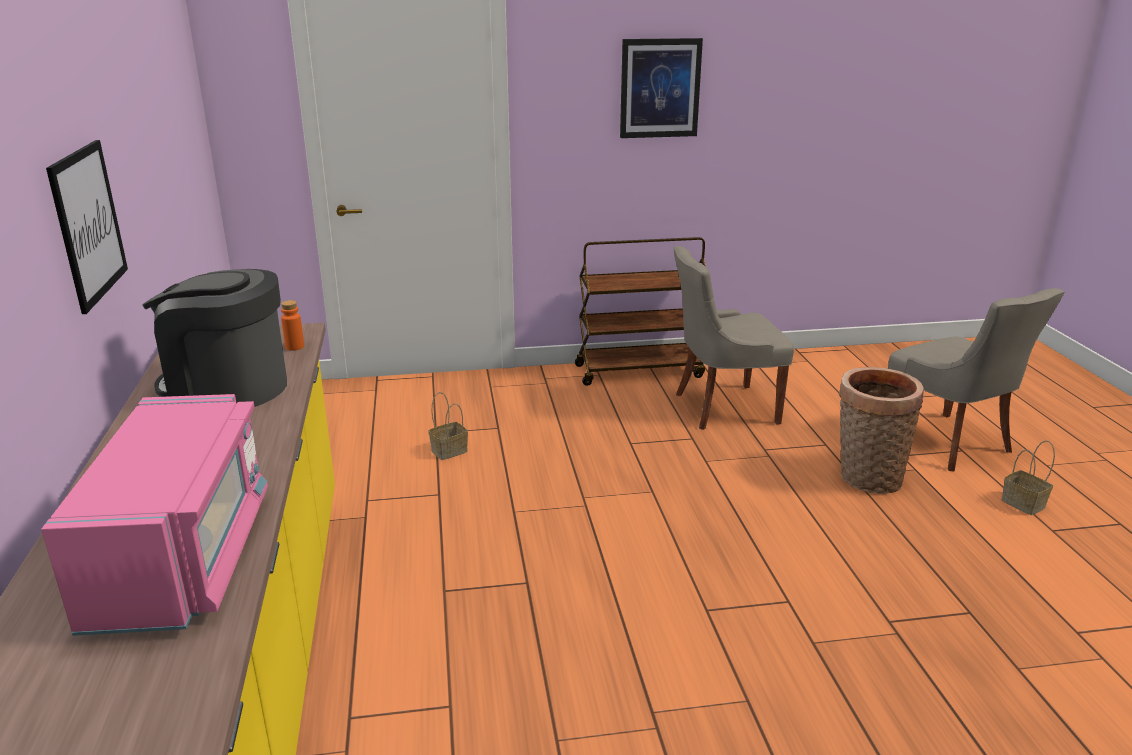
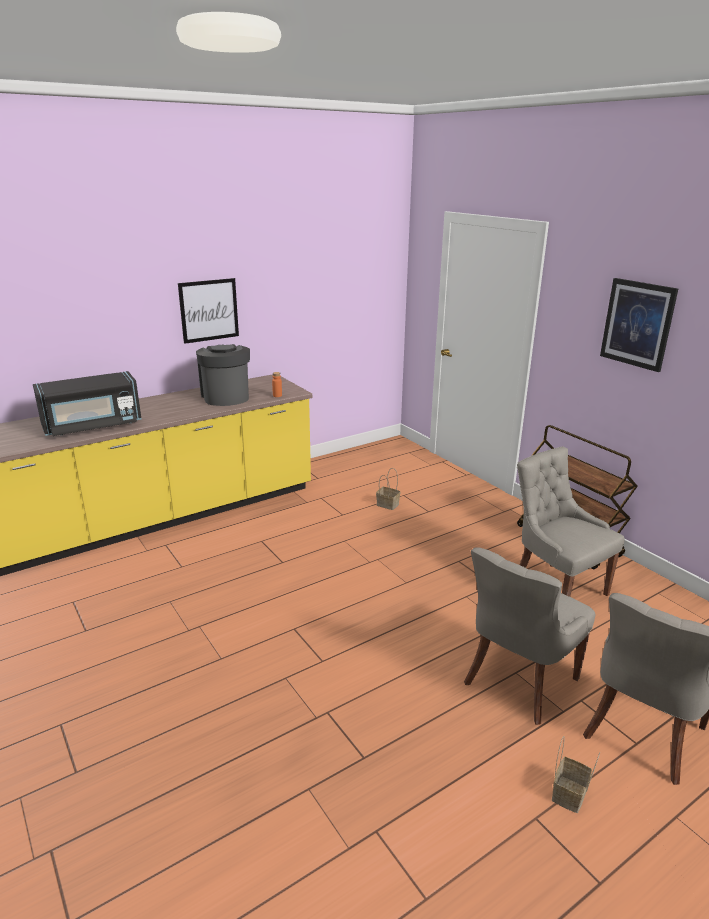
camera: 65 degrees right, 0 degrees up
(183, 557) = (92, 426): pink microwave -> black microwave
(866, 478) = (518, 681): basket -> grey chair

